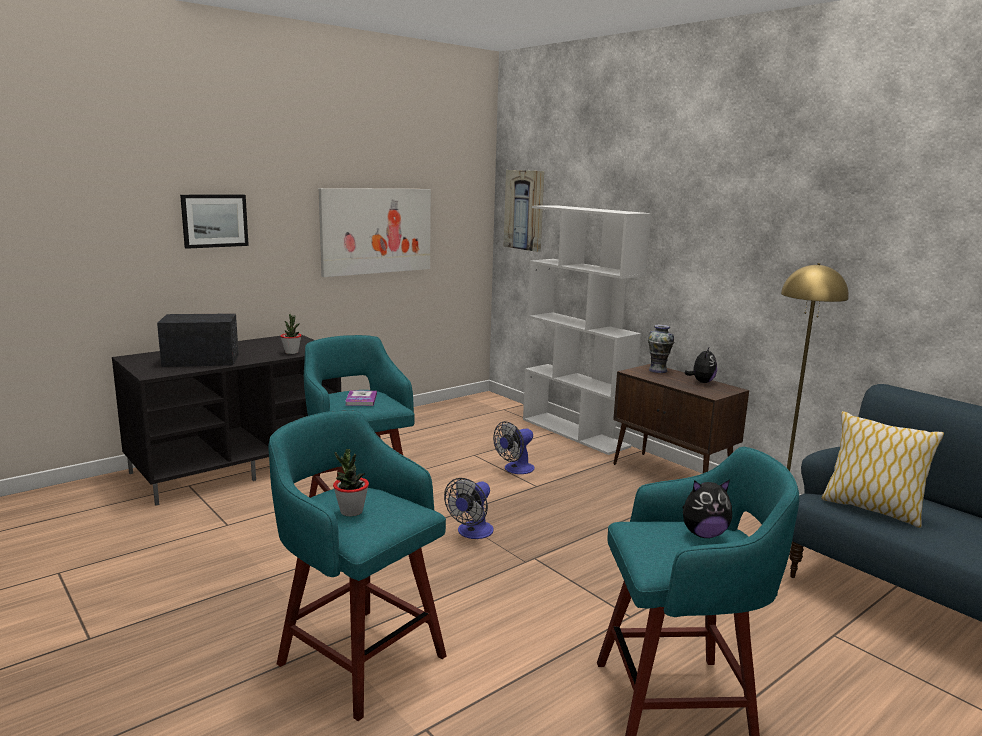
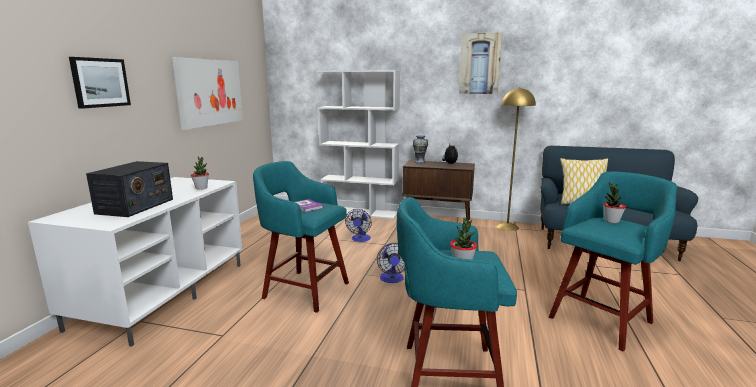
camera: 35 degrees left, 0 degrees up
(201, 360) = (135, 206): radio -> radio turned 150 degrees clockwise
(238, 465) = (163, 293): black tv stand -> white tv stand
(524, 210) = (296, 76): picture -> picture (480, 64)
(703, 534) = (611, 221): plush toy -> potted plant

